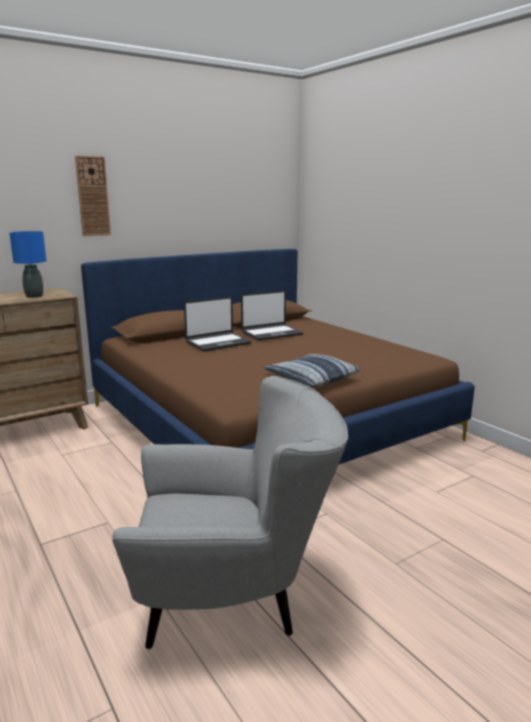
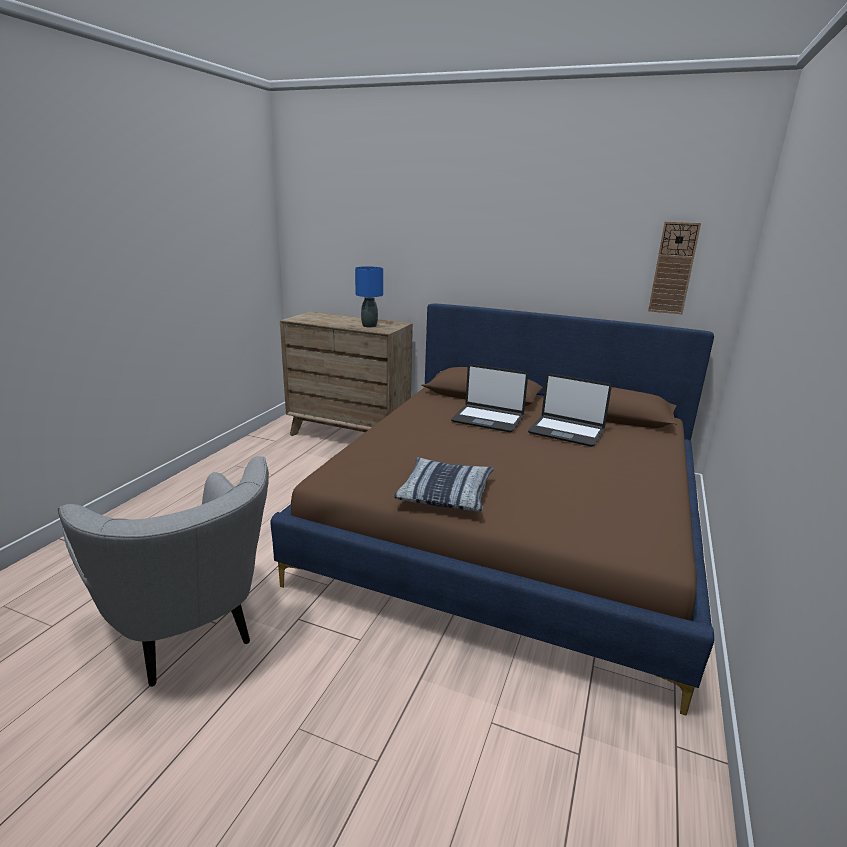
camera: 55 degrees right, 5 degrees up
(93, 196) = (456, 238): wall clock -> wall clock (673, 268)

